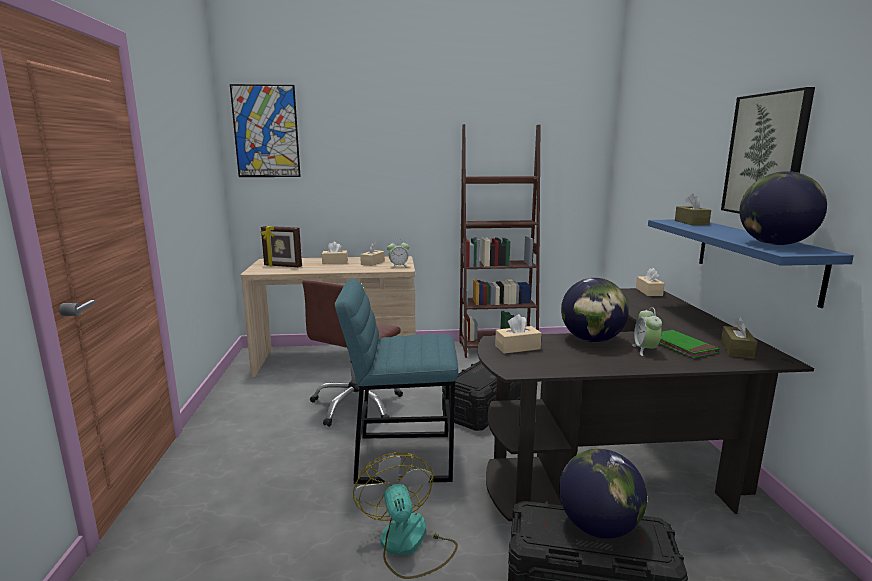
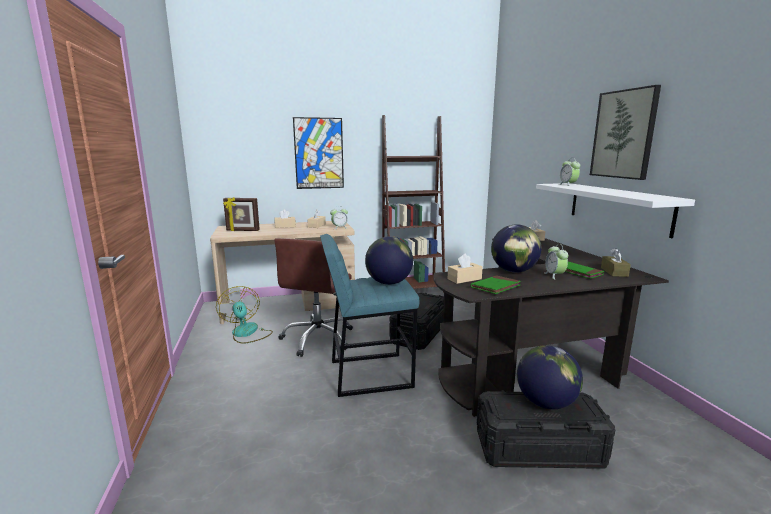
camera: 10 degrees left, 0 degrees up
(266, 131) = (221, 119): picture -> picture (319, 153)
(408, 545) = (397, 436): fan -> fan (247, 333)
(552, 362) = (495, 287): none -> green book
(691, 222) = (568, 185): brown tissue box -> alarm clock
(755, 258) = (618, 207): blue shelf -> white shelf
(775, 244) = (639, 195): globe -> globe (389, 283)

